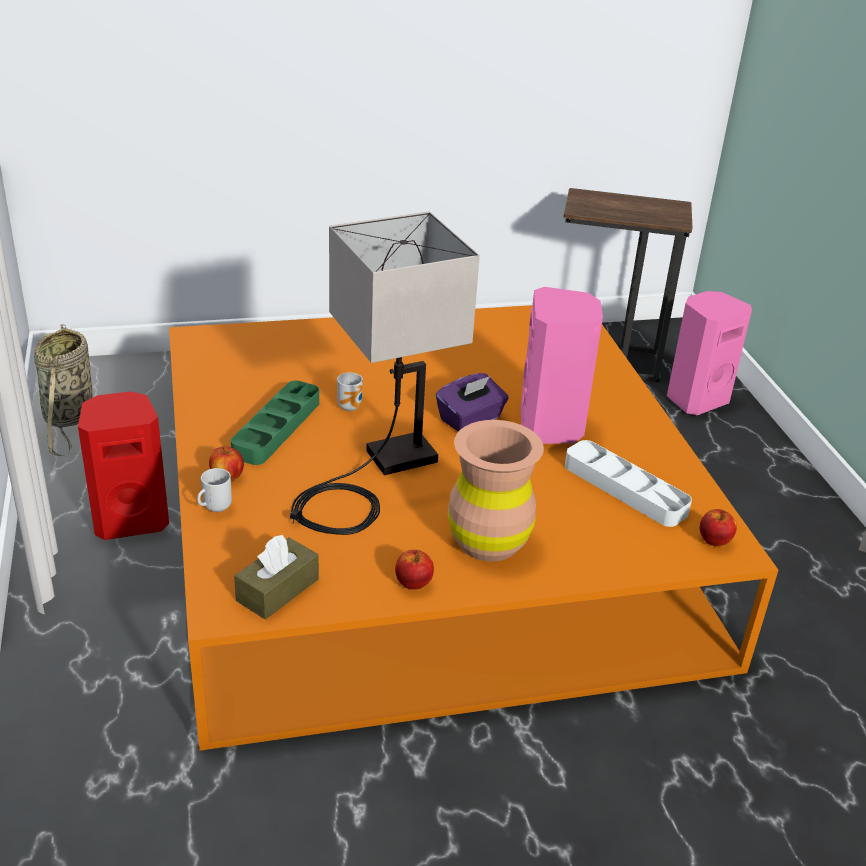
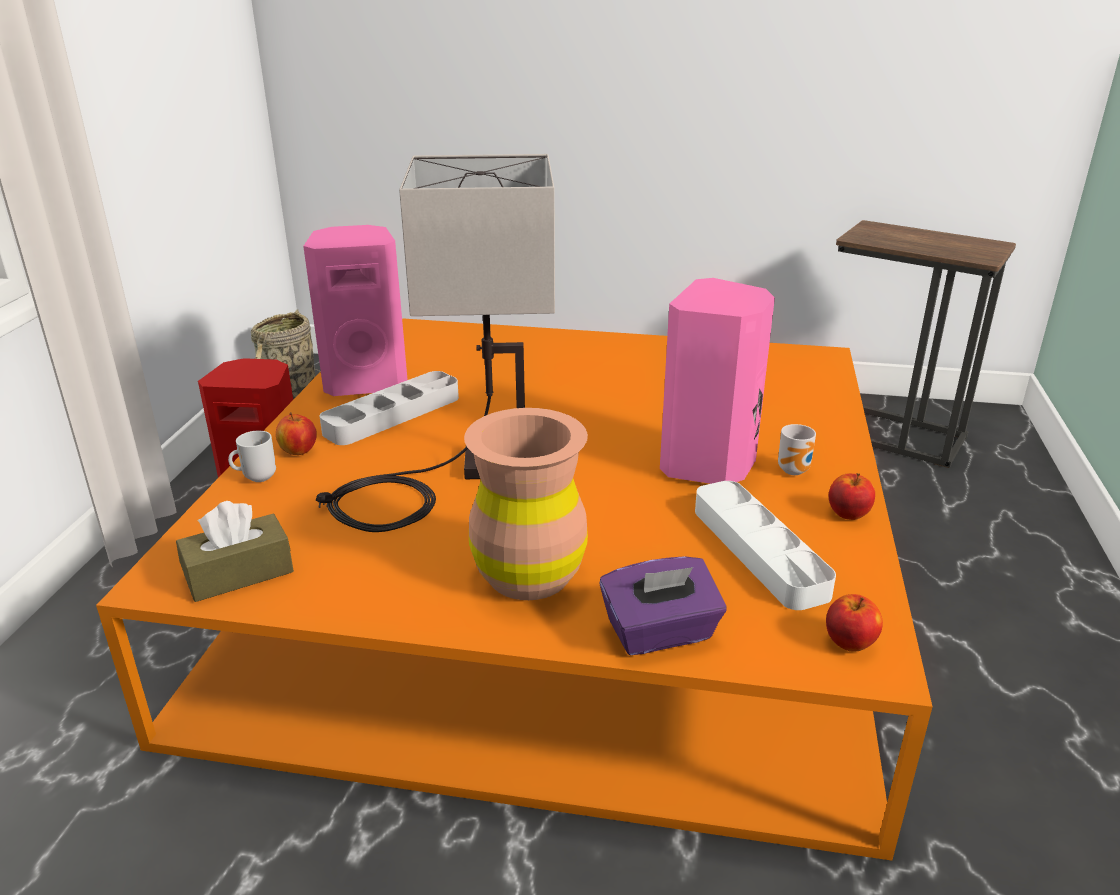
camera: 25 degrees right, 5 degrees down
(277, 428) = (392, 415): green tray -> grey tray
(351, 407) = (489, 408): mug -> mug (796, 470)
(413, 583) = (396, 602): apple -> apple (848, 514)
(470, 419) = (614, 441): purple tissue box -> purple tissue box (660, 633)
(695, 399) = (989, 493): pink speaker -> pink speaker (366, 382)

